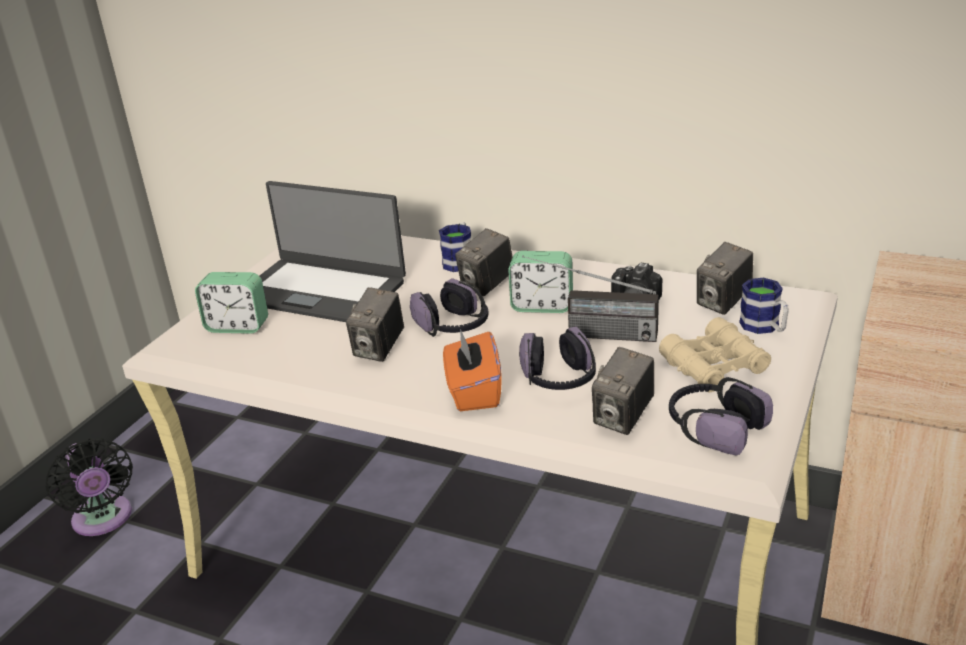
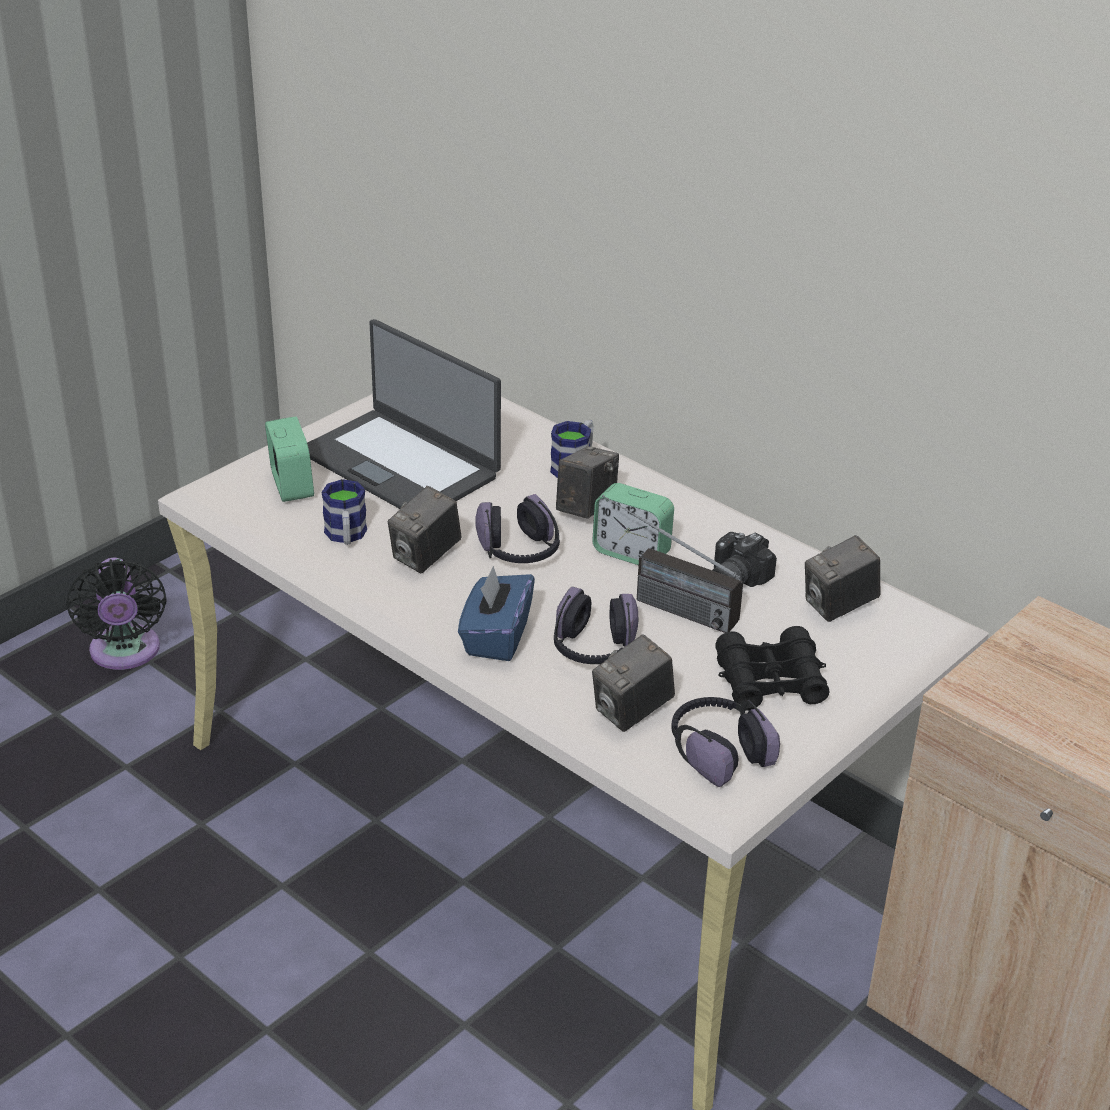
camera: 15 degrees right, 5 degrees up
(237, 326) = (291, 486): alarm clock -> alarm clock turned 135 degrees counterclockwise
(473, 392) = (496, 637): orange tissue box -> blue tissue box
(487, 285) = (586, 508): camera -> camera turned 150 degrees clockwise
(714, 366) = (770, 681): beige binoculars -> black binoculars
(764, 327) = (862, 651): mug -> mug (346, 536)

